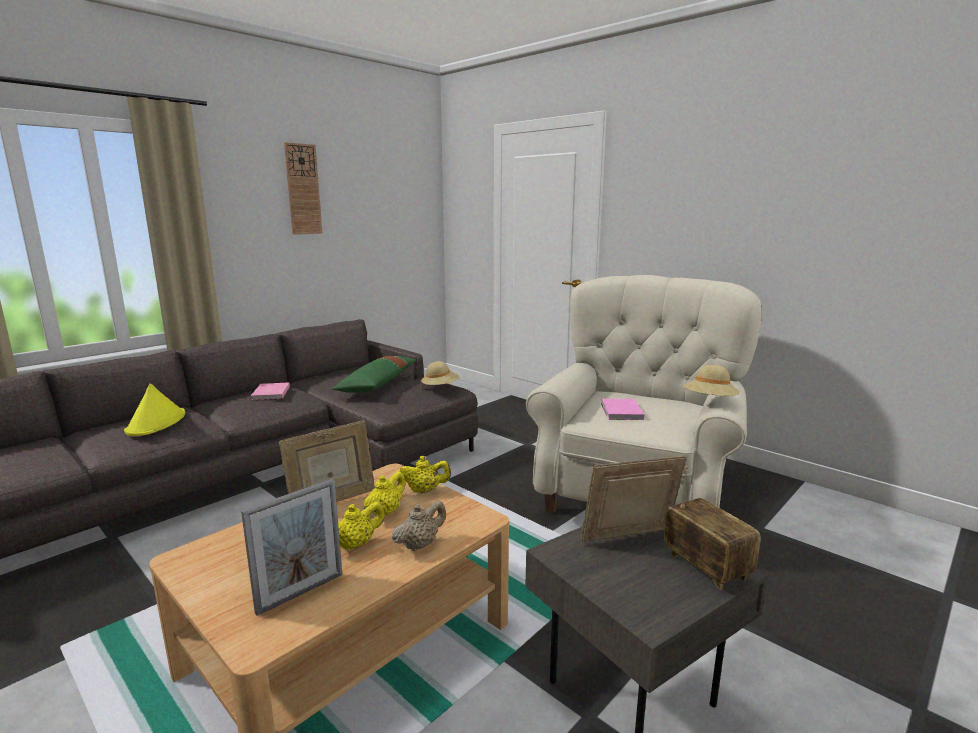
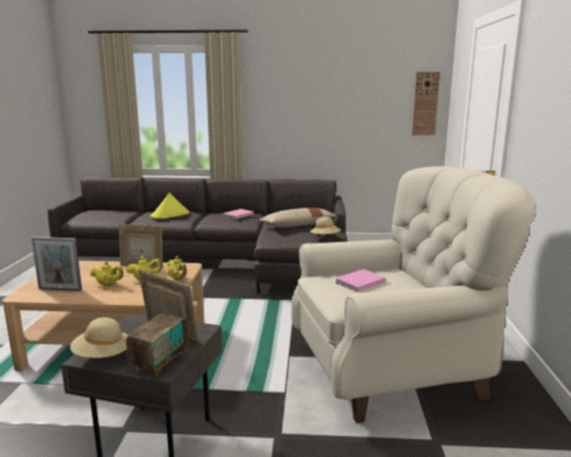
camera: 50 degrees right, 0 degrees up
(303, 189) = (314, 82): wall clock -> wall clock (425, 104)
(377, 384) = (298, 225): green pillow -> beige pillow
(420, 544) = (122, 295): beige teapot -> none
(710, 401) = (380, 288): beige hat -> beige hat (102, 356)

